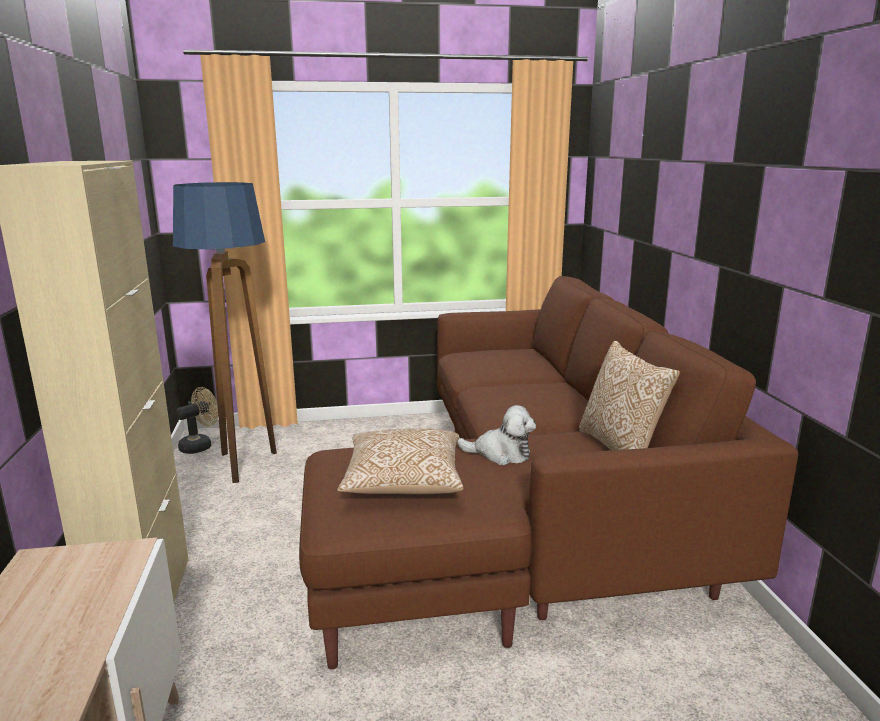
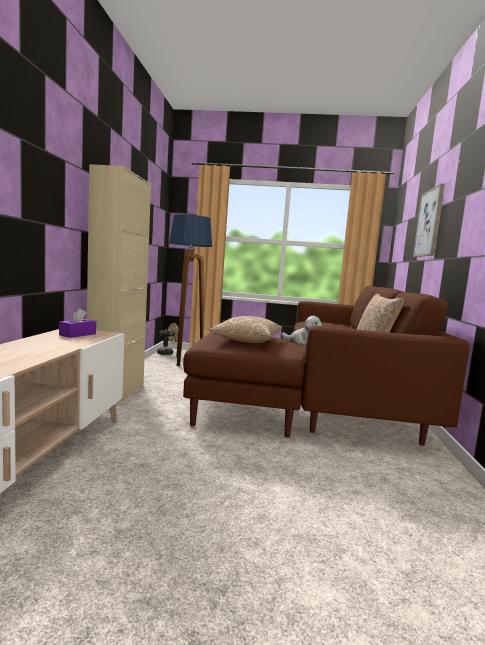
camera: 15 degrees right, 10 degrees down
(67, 582) = (77, 334): none -> purple tissue box
(680, 187) = (429, 223): none -> picture

